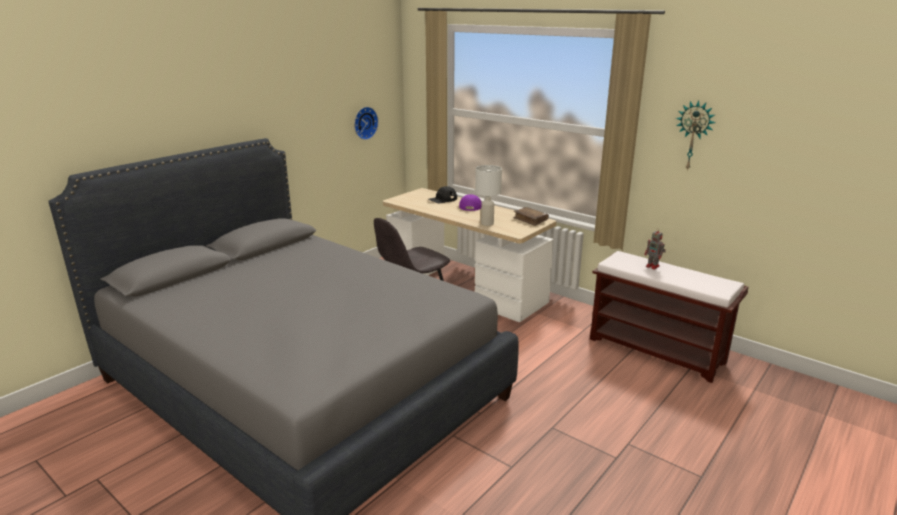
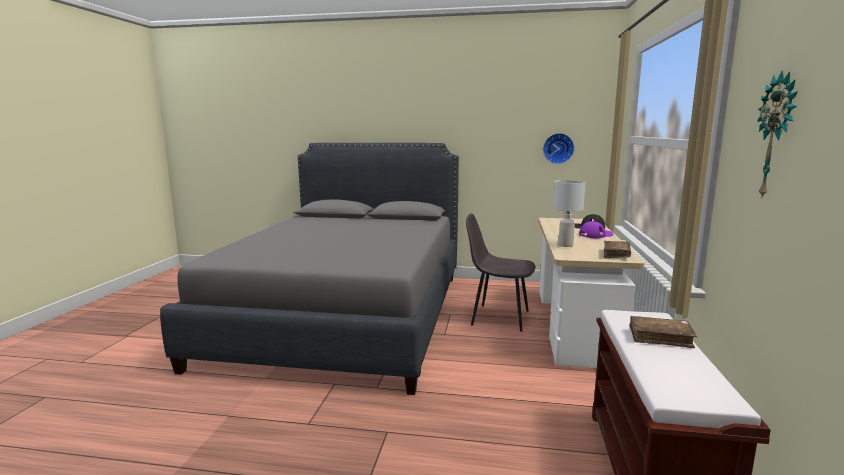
camera: 60 degrees right, 10 degrees down
(653, 266) = (660, 338): toy robot -> brown book

